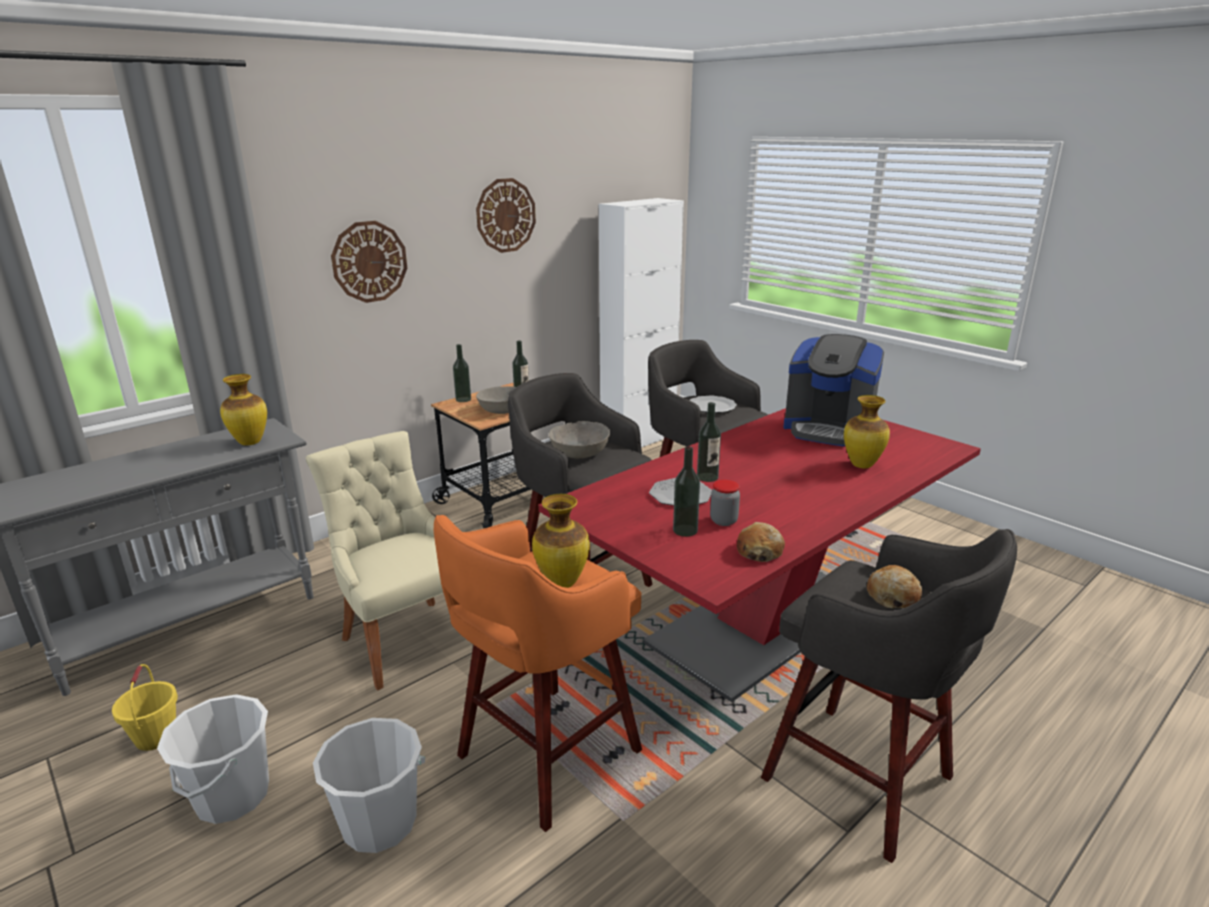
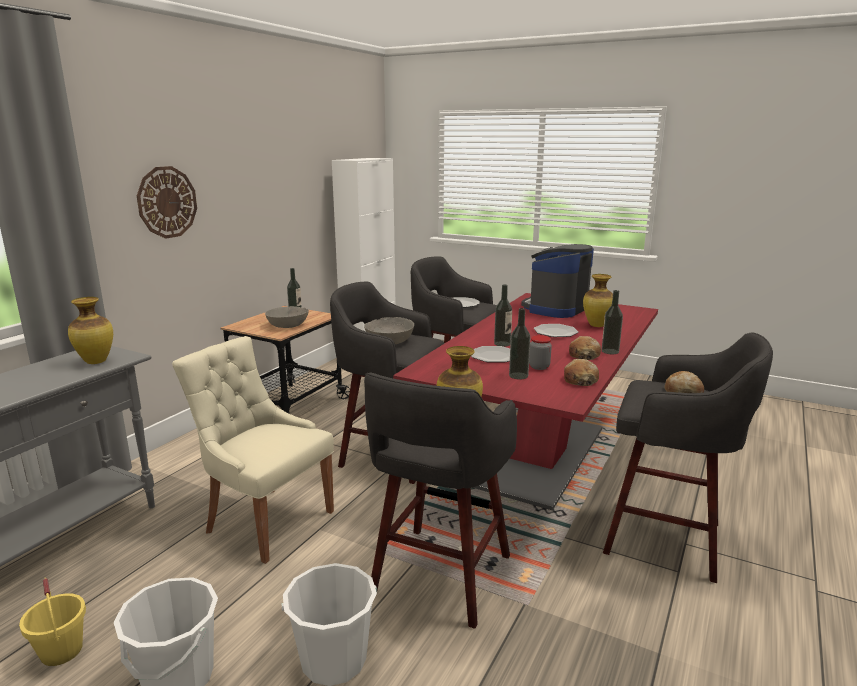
camera: 20 degrees left, 5 degrees down
(463, 399) = (247, 322): bottle -> bottle (610, 351)
(505, 215) = (267, 166): wall clock -> none
(544, 756) = (439, 577): orange stool -> grey stool
(794, 468) = (555, 332): none -> plate
(800, 511) = (584, 355): none -> bread
(828, 429) = (555, 308): coffee machine -> coffee machine turned 120 degrees clockwise

